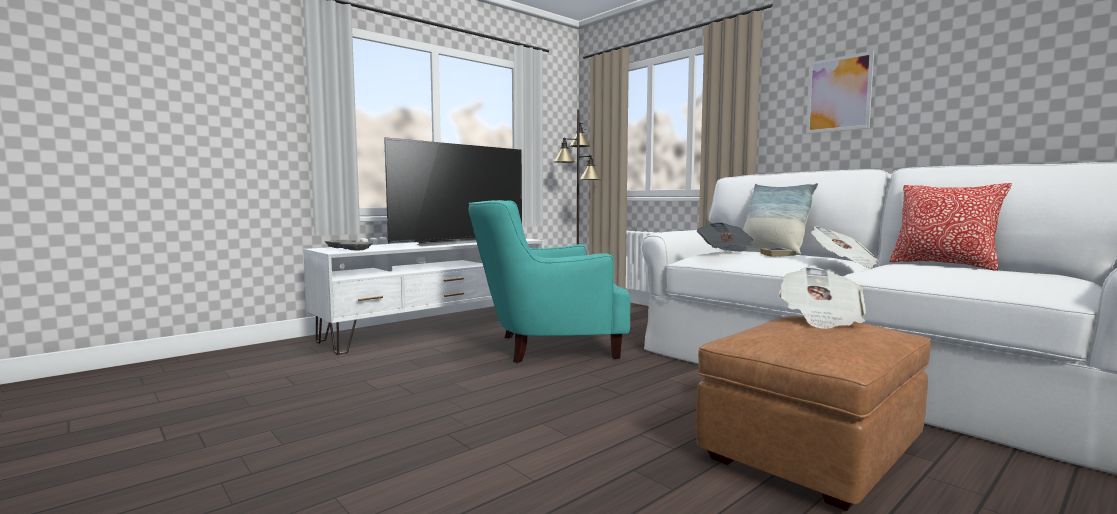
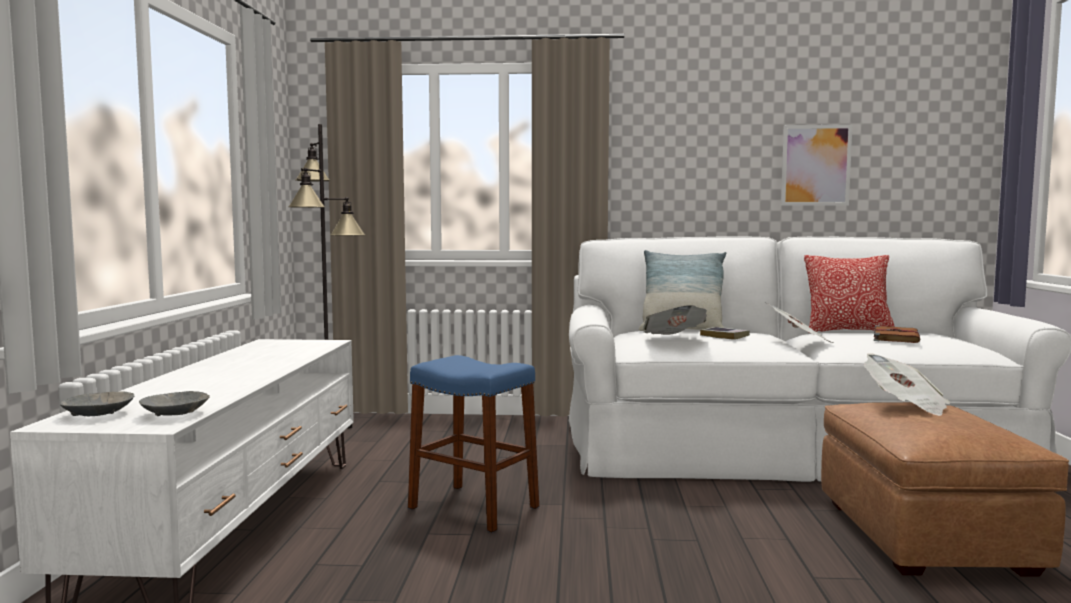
camera: 45 degrees left, 0 degrees up
(458, 242) = (250, 363): television -> none
(546, 346) = (473, 507): turquoise armchair -> blue stool
(838, 94) = (694, 149): picture -> picture (816, 165)
(960, 269) = (895, 337): none -> brown book

